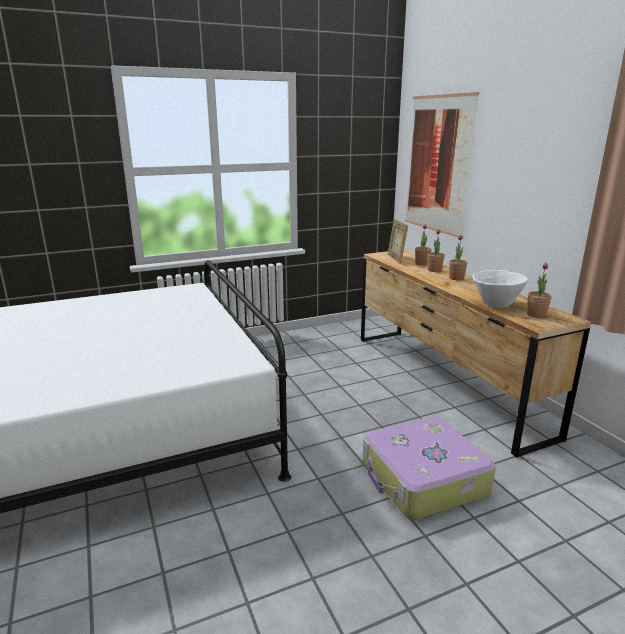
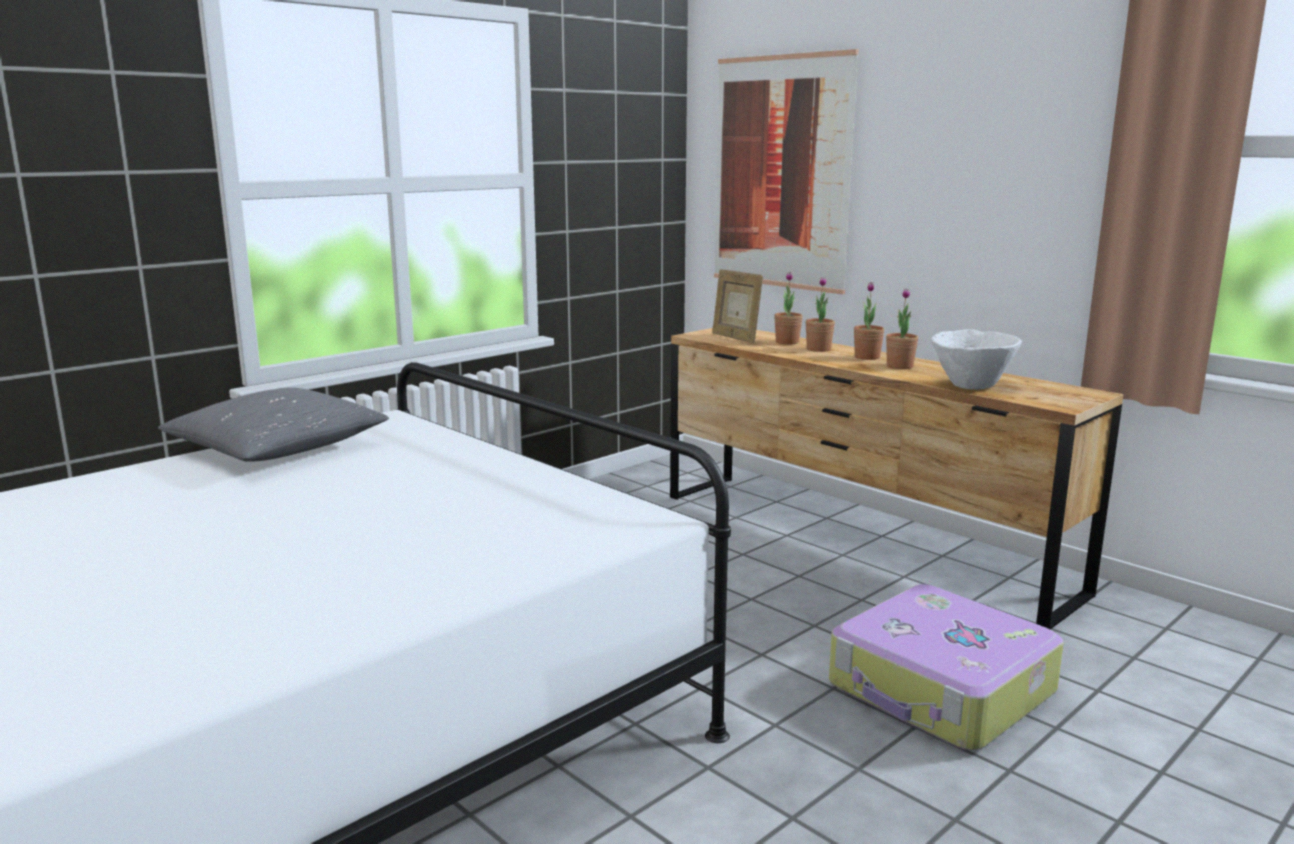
camera: 20 degrees left, 5 degrees down
(130, 298) = (277, 449): none -> grey pillow
(536, 315) = (1043, 393): potted plant -> potted plant (900, 366)

